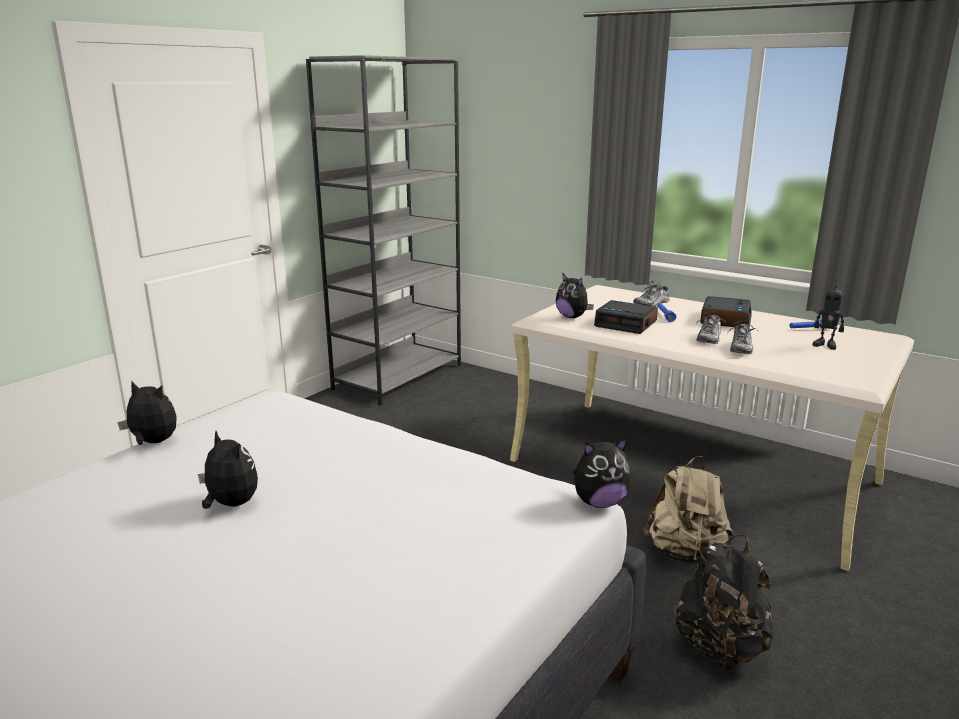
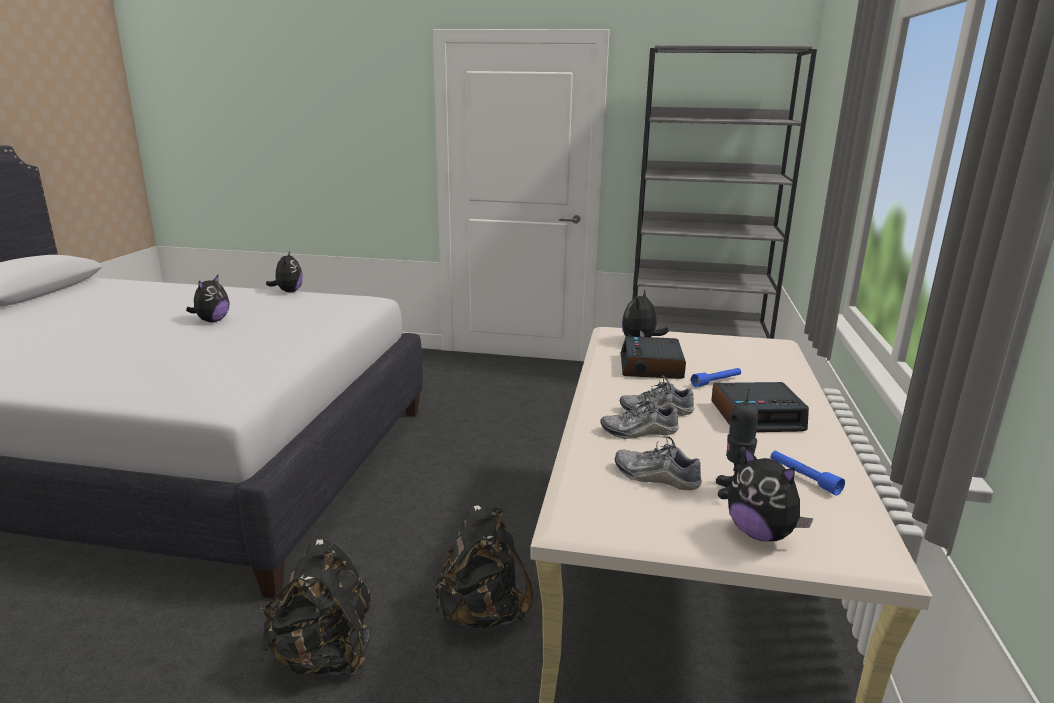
camera: 65 degrees right, 0 degrees up
(599, 502) = (228, 413): plush toy -> plush toy (761, 534)
(652, 304) = (756, 372): shoe -> shoe (656, 477)
(686, 555) = (483, 613): beige backpack -> black backpack

